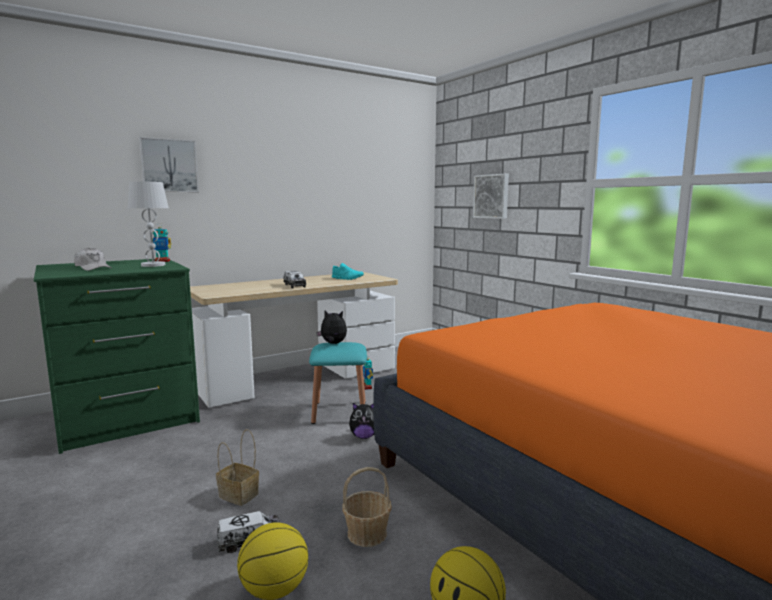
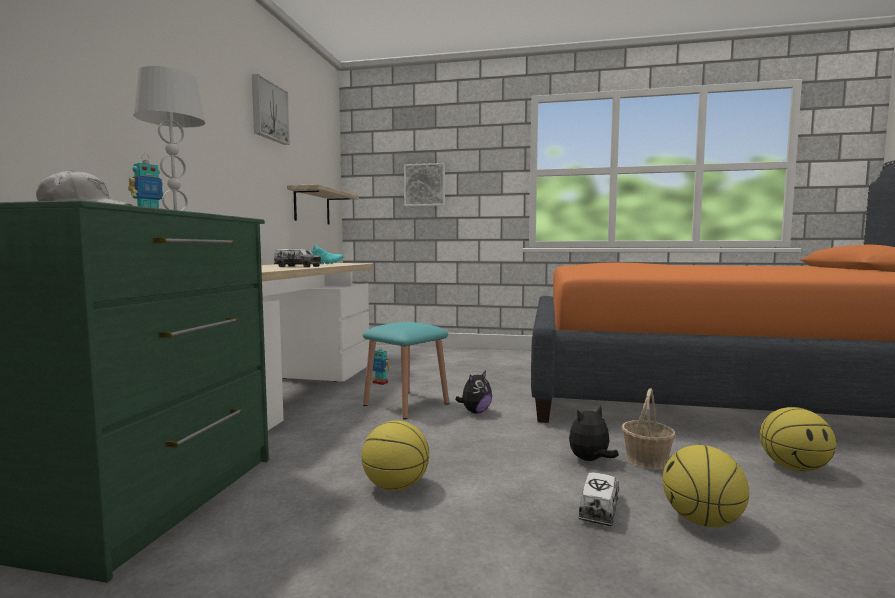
camera: 45 degrees left, 5 degrees down
(169, 165) = (109, 69): picture -> picture (268, 111)
(206, 465) = (395, 486): none -> basketball
(240, 495) = (498, 488): basket -> none
(333, 344) = (395, 323): plush toy -> plush toy (590, 460)
(383, 222) = (312, 207): none -> shelf

